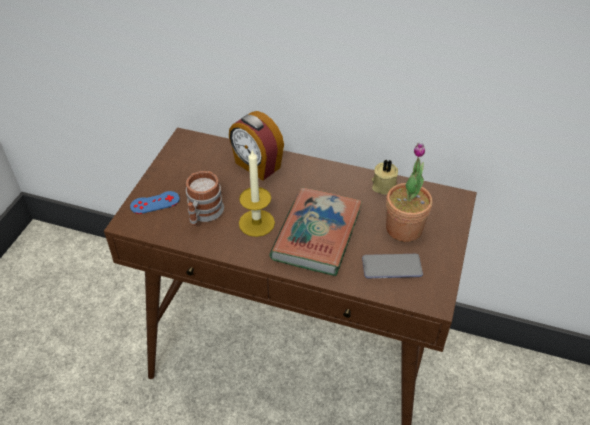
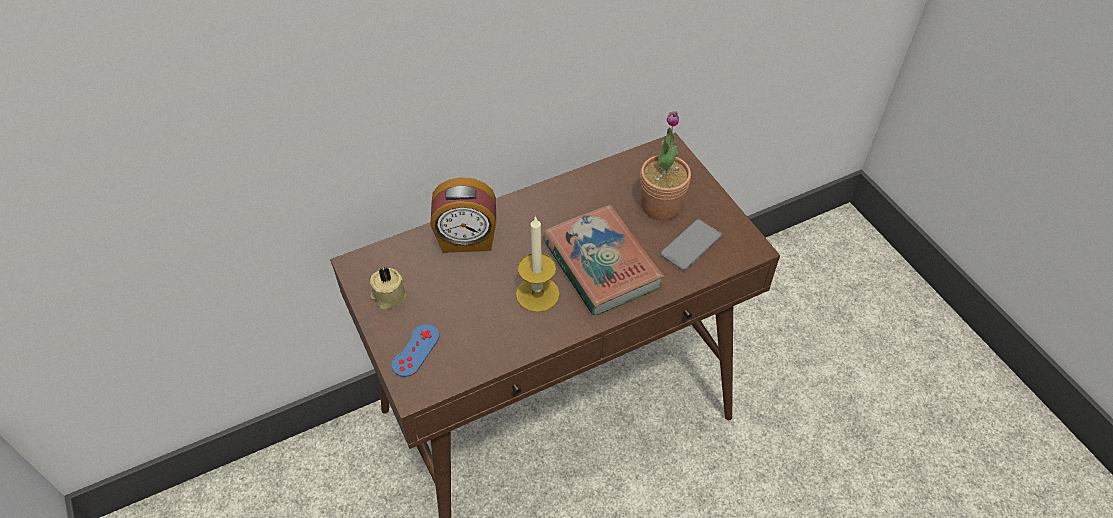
camera: 45 degrees left, 5 degrees up
(203, 214) = (478, 324): mug -> none
(383, 186) = (600, 179): beige candle -> beige candle (388, 296)

